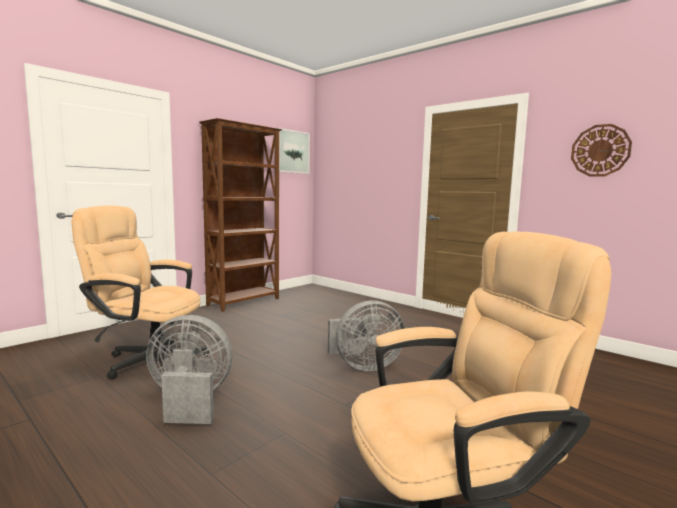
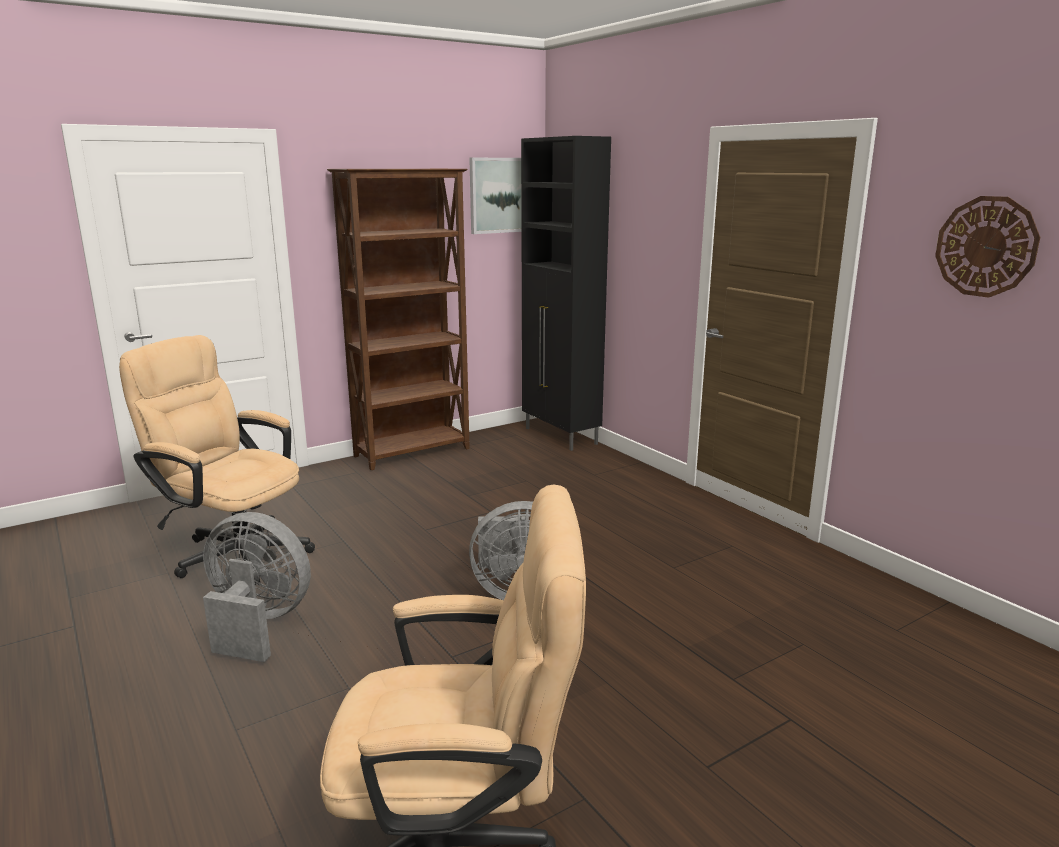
camera: 15 degrees right, 10 degrees up
(329, 291) = (561, 436): none -> black cabinet

